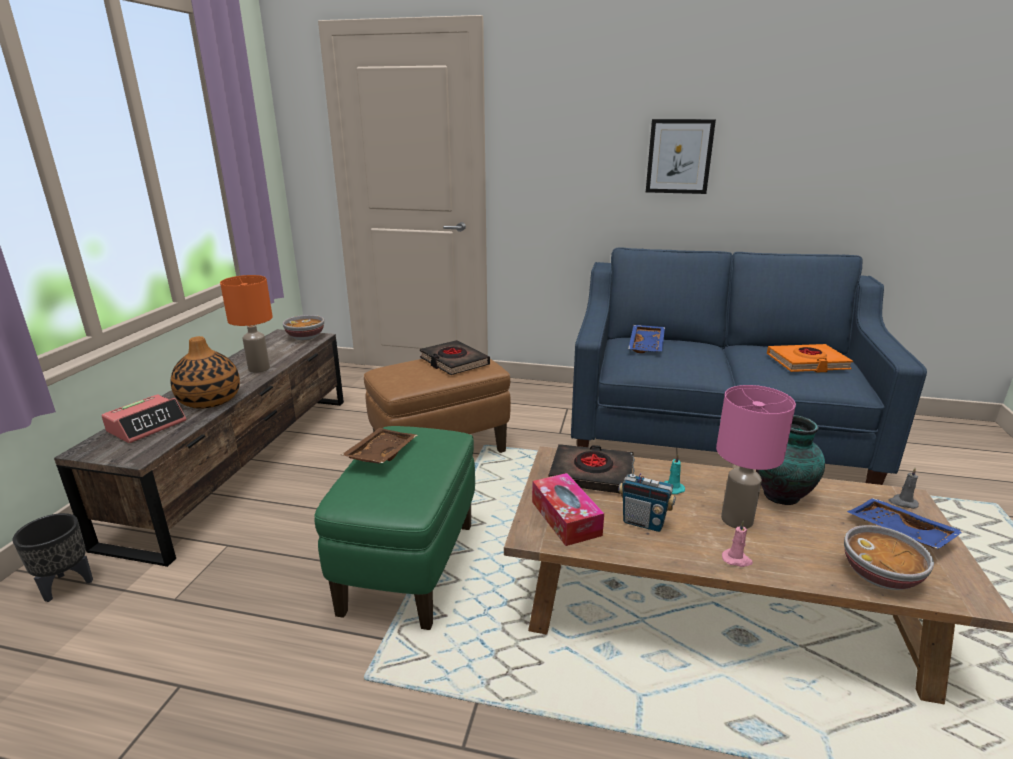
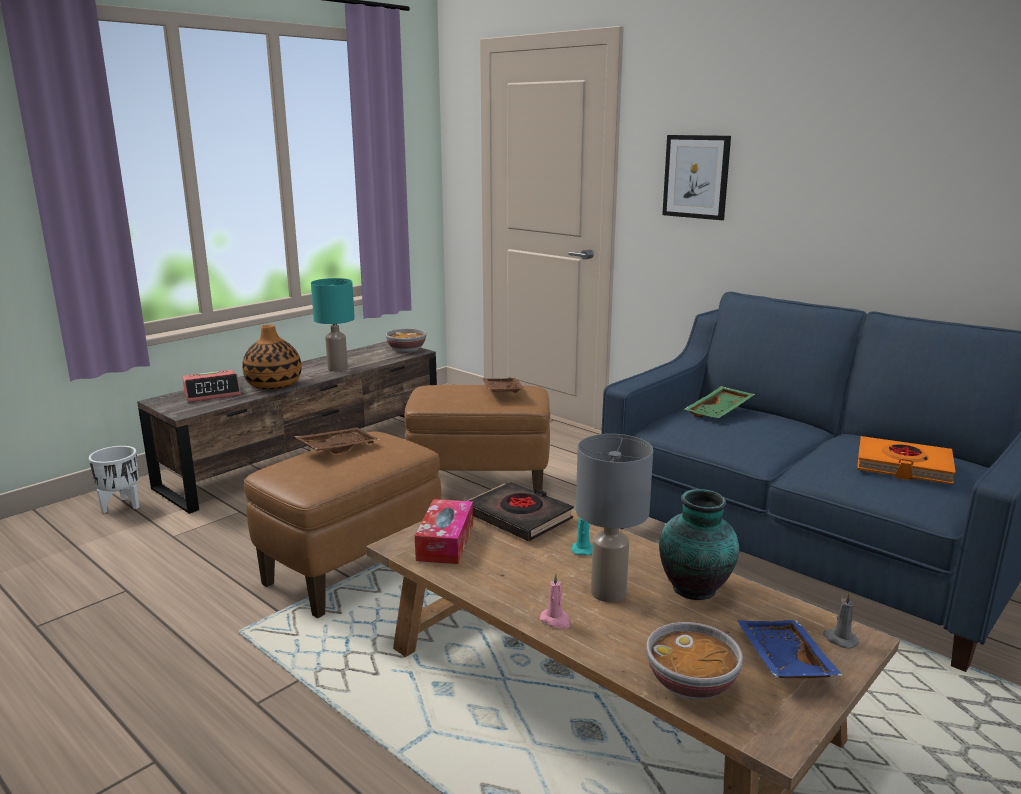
camera: 30 degrees right, 5 degrees down
(66, 585) = (121, 506): black planter -> white planter
(259, 368) = (338, 368): orange table lamp -> turquoise table lamp
(410, 567) = (353, 569): green ottoman -> brown ottoman
(454, 362) = (501, 392): black book -> brown tray
(643, 522) = (511, 566): radio -> none
(647, 345) = (720, 411): blue tray -> green tray
(679, 156) = (826, 185): picture -> picture (696, 177)
(738, 520) = (609, 593): pink table lamp -> grey table lamp

